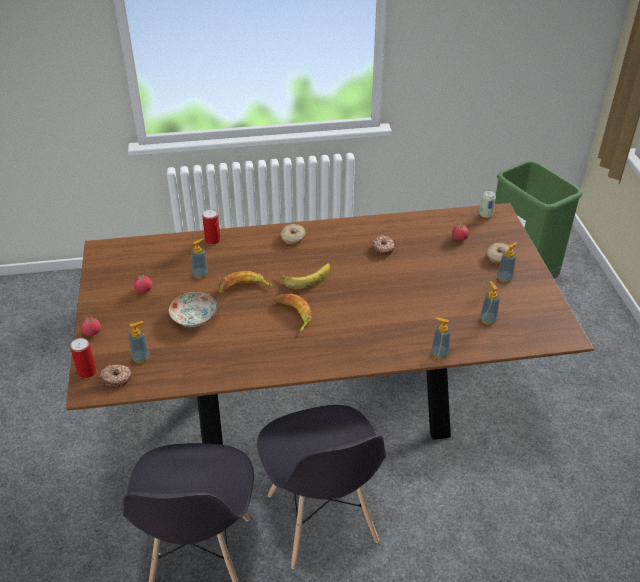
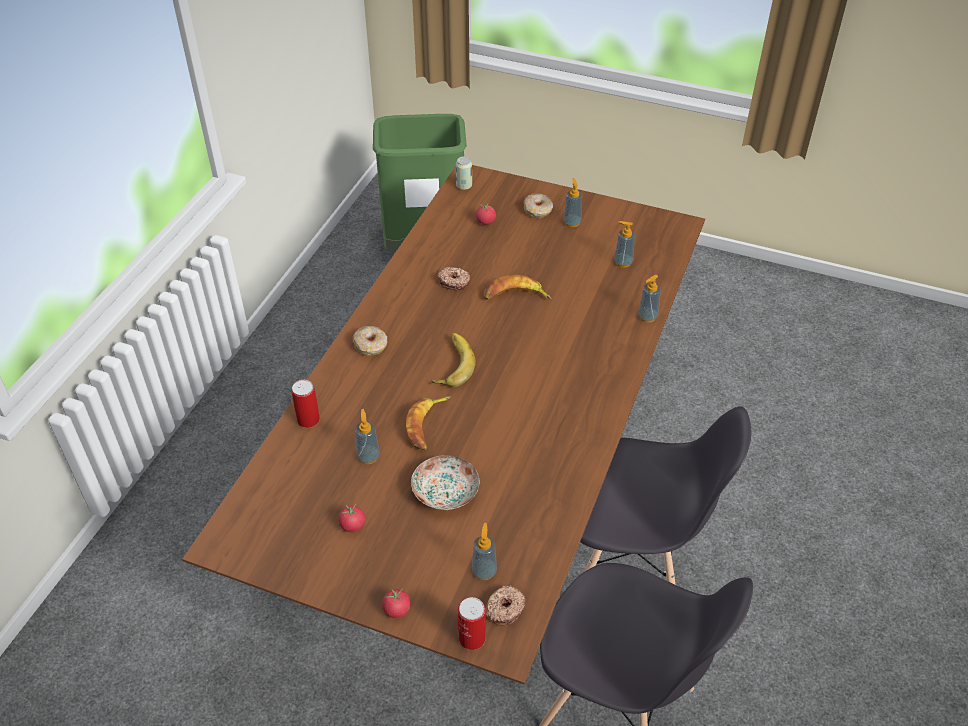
camera: 60 degrees left, 5 degrees up
(293, 314) = (508, 400): banana -> banana (515, 296)

